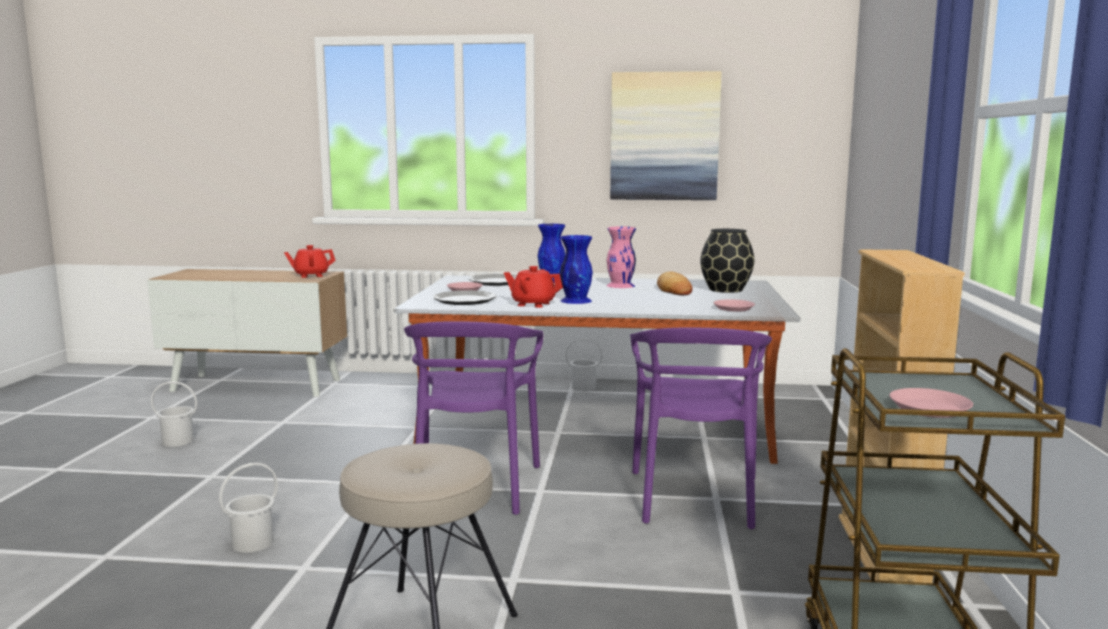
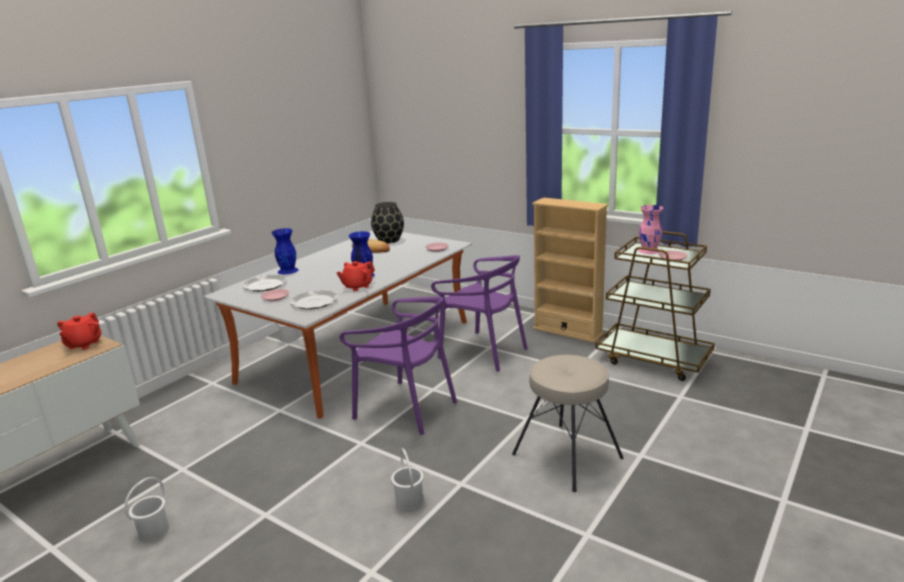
camera: 60 degrees left, 10 degrees up
(620, 285) = (337, 258): pink vase -> pink vase (649, 250)
(664, 136) = (287, 148): picture -> none

